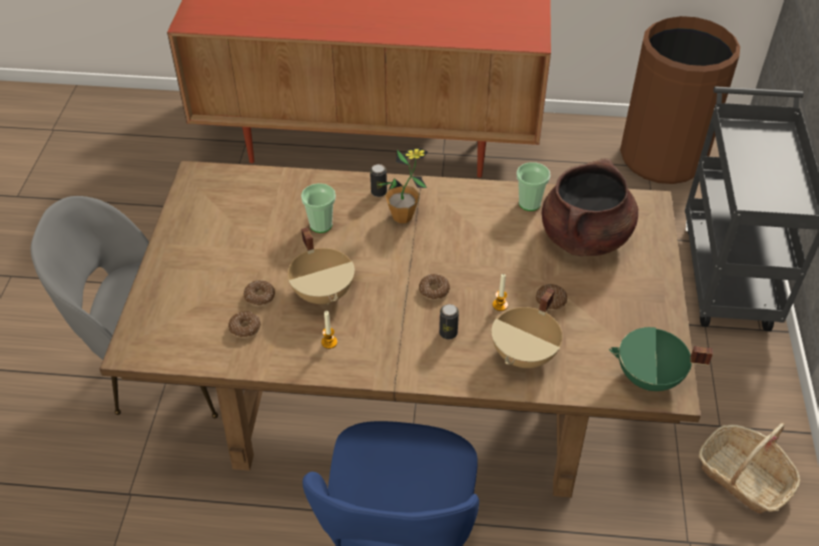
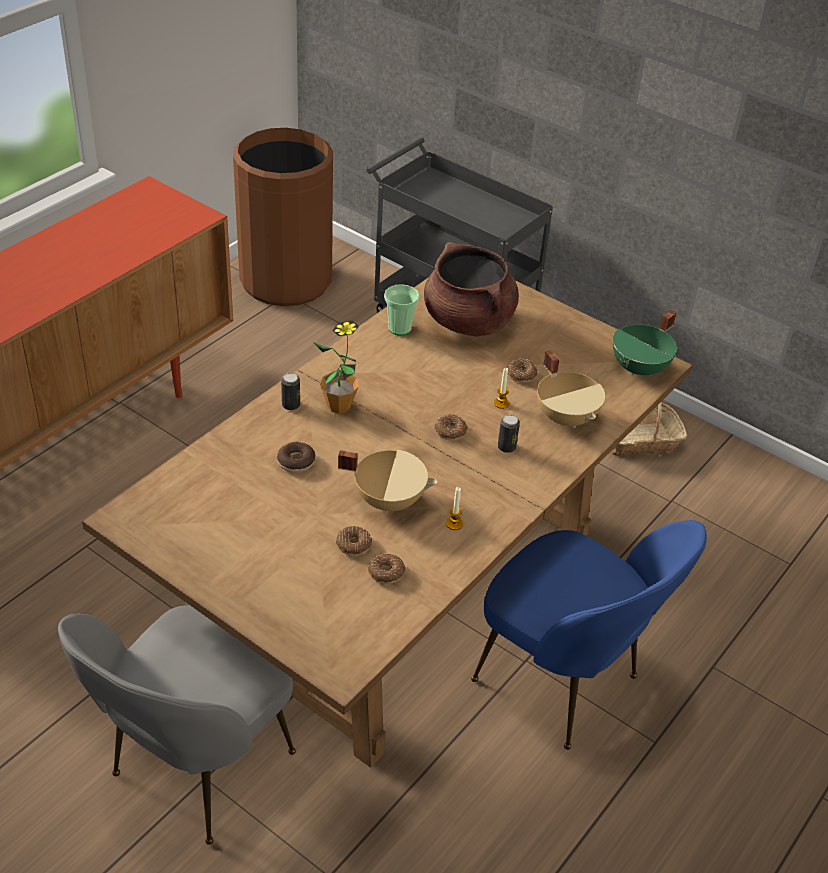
camera: 60 degrees left, 5 degrees down
(321, 225) = (296, 462): cup -> donut

